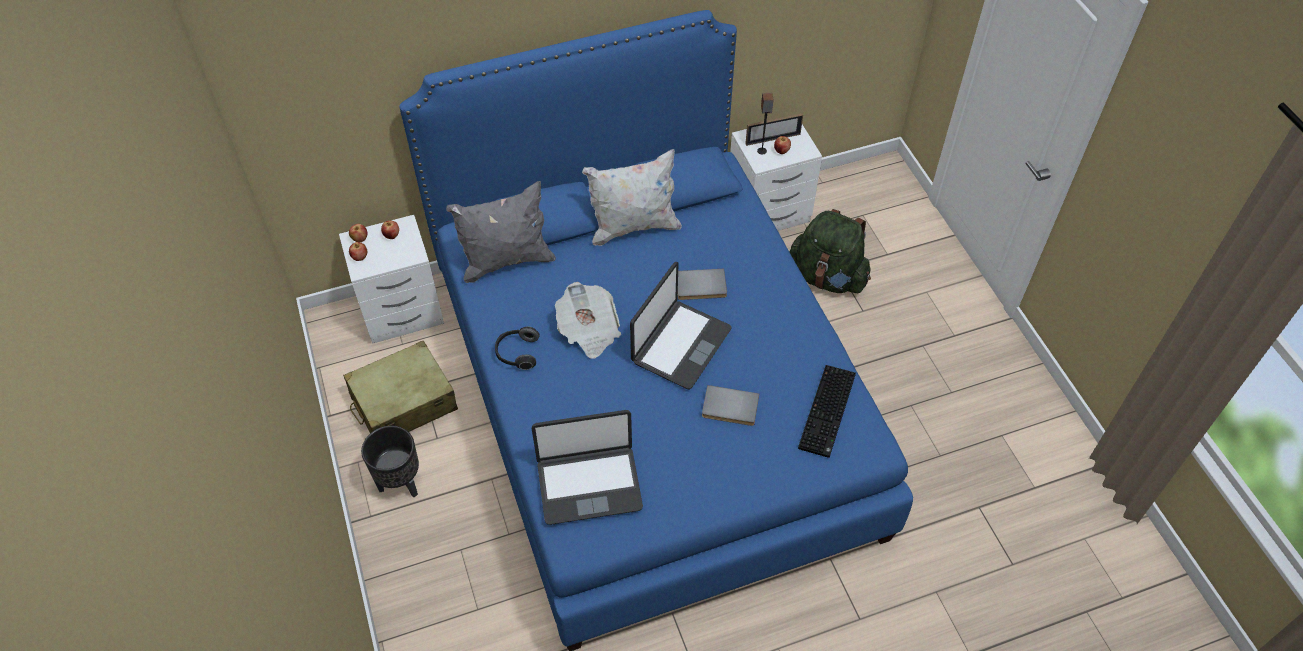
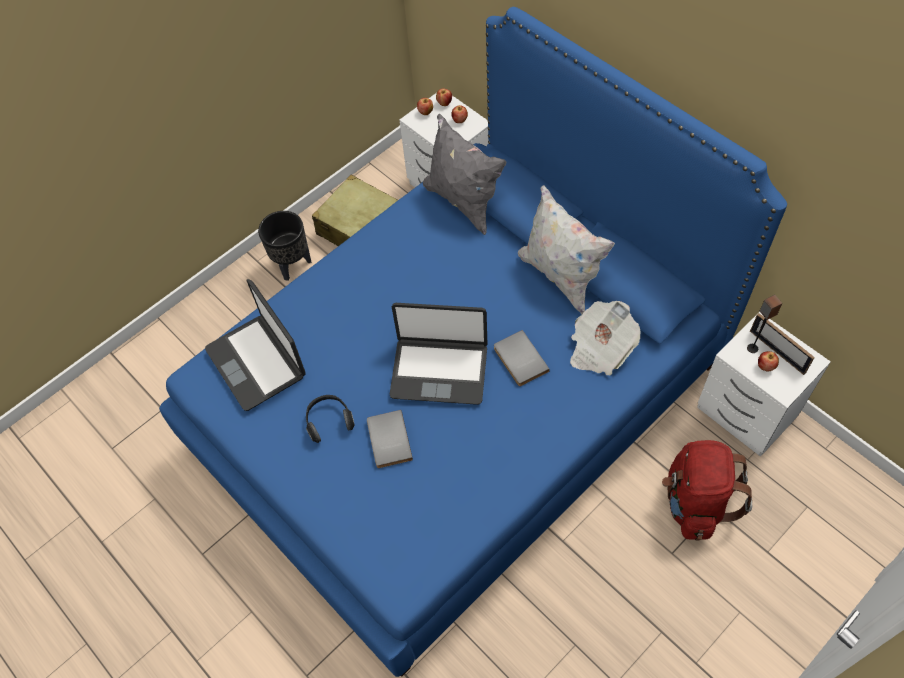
camera: 70 degrees right, 5 degrees up
(517, 353) = (368, 254): headphones -> headphones (329, 421)
(589, 331) = (418, 293): newspaper -> newspaper (600, 348)
(827, 277) = (695, 502): green backpack -> red backpack
(828, 412) = (422, 530): keyboard -> none

